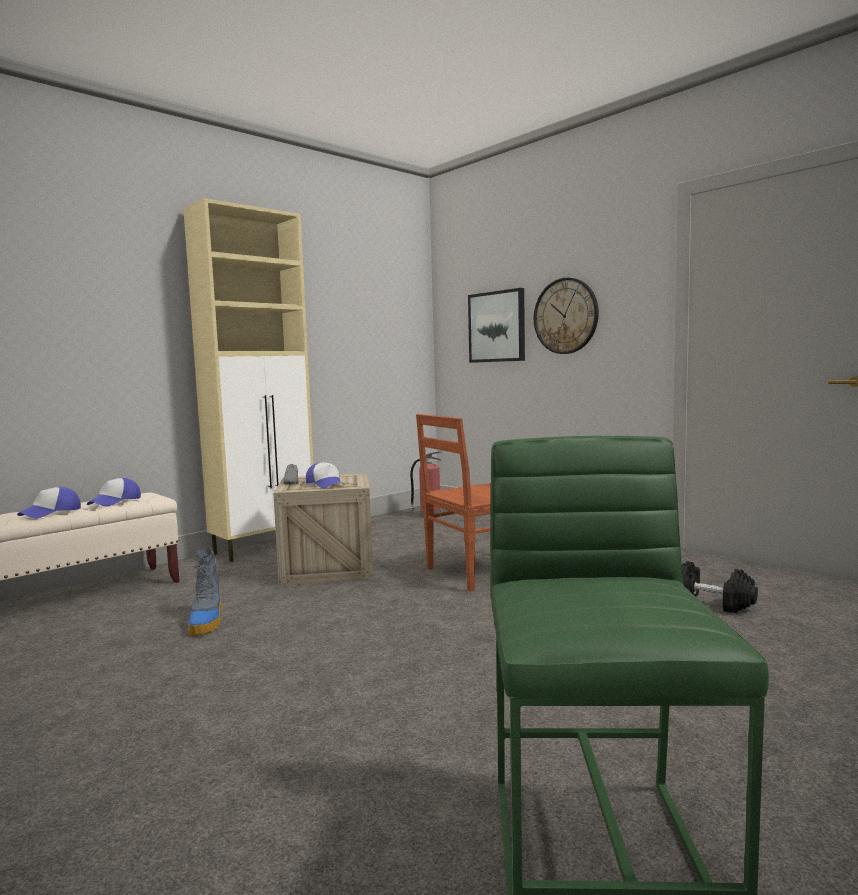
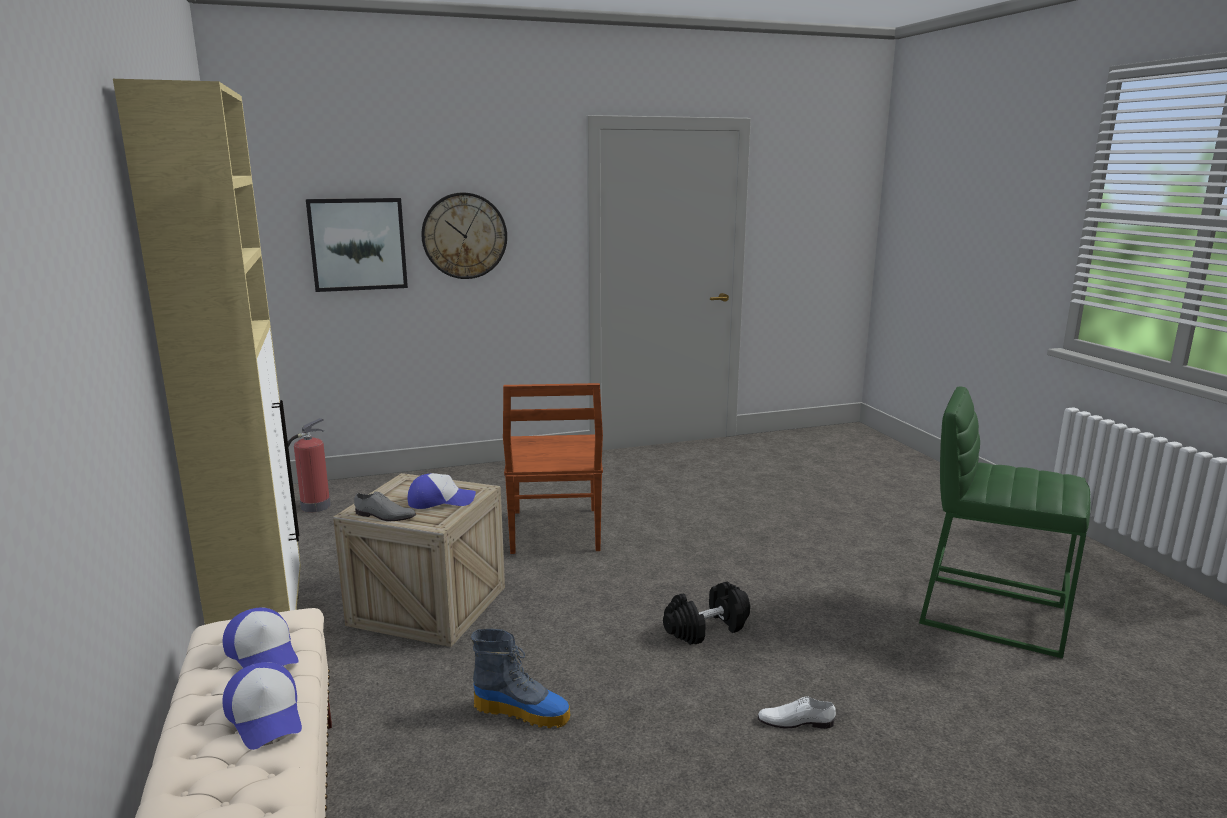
camera: 65 degrees left, 10 degrees up
(224, 726) = (795, 721): none -> white shoe
(710, 603) = (716, 483): black dumbbell -> black dumbbell (706, 629)

